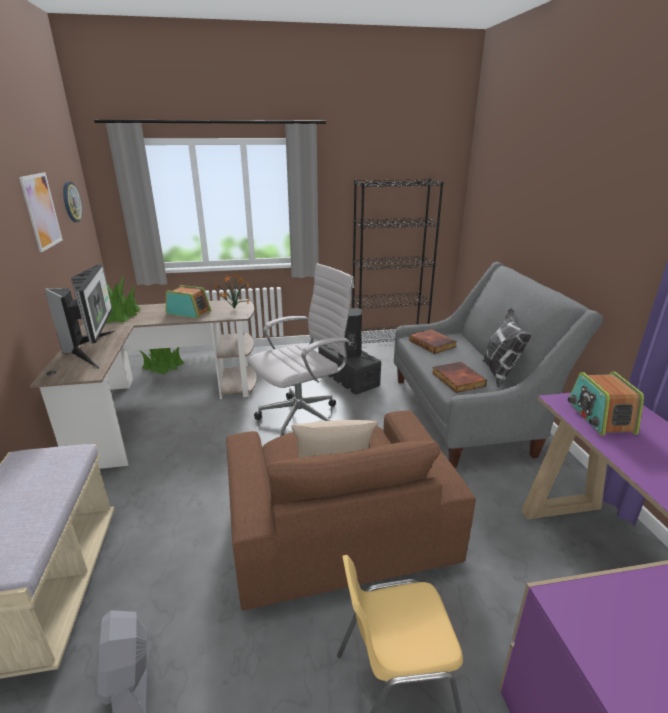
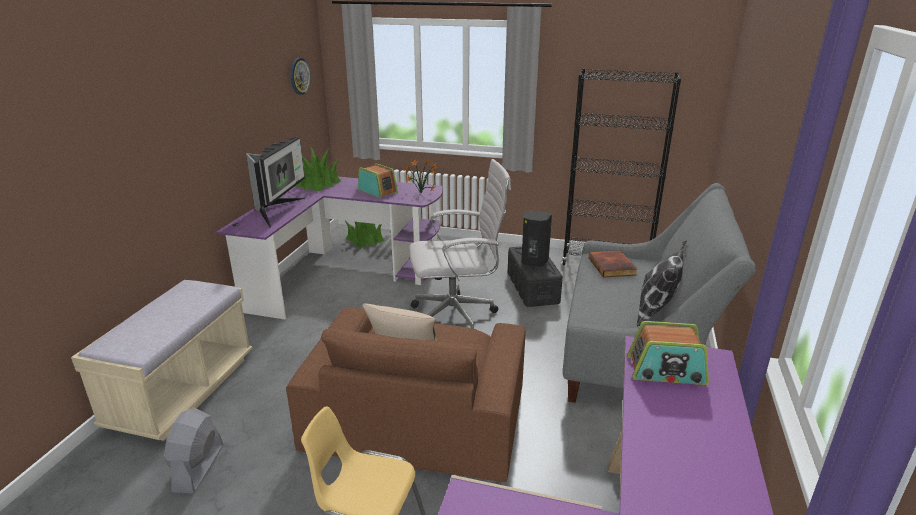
camera: 25 degrees right, 0 degrees up
(41, 211) = (262, 86): picture -> none
(161, 404) = (342, 274): brown desk -> purple desk
(457, 379) = (600, 308): book -> none
(599, 417) = (666, 371): radio -> radio turned 105 degrees counterclockwise

